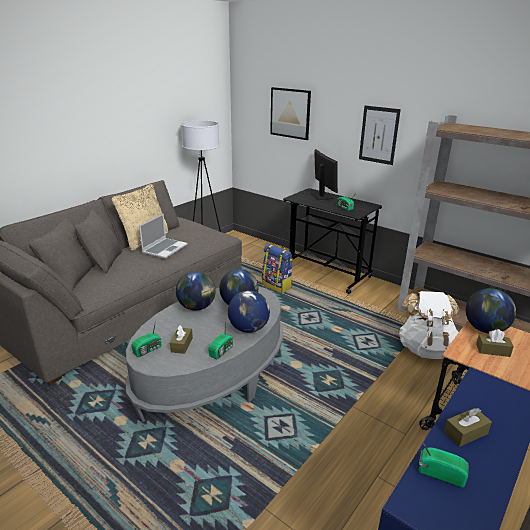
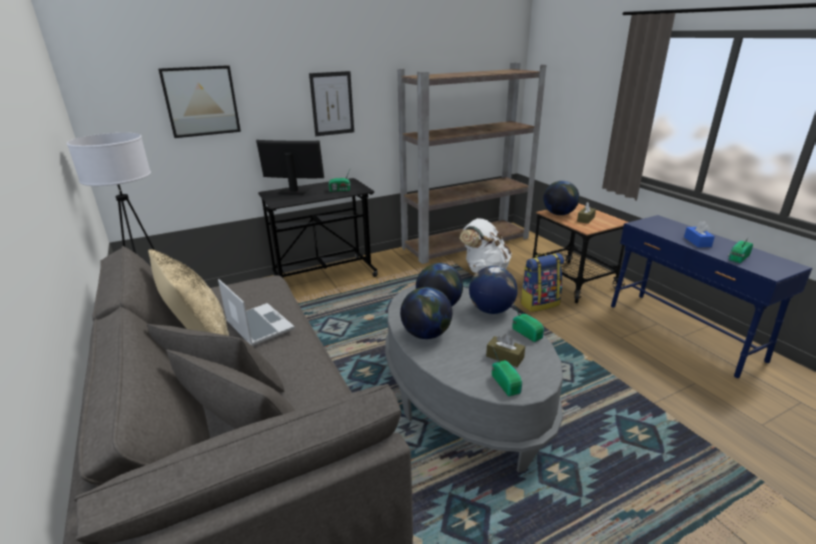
camera: 65 degrees left, 0 degrees up
(277, 286) = (319, 310): backpack -> backpack (539, 303)
(465, 433) = (697, 242): brown tissue box -> blue tissue box

